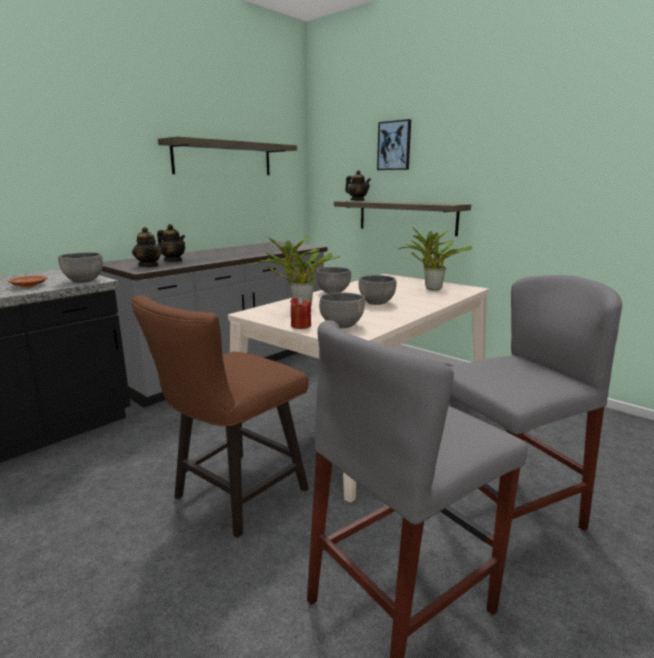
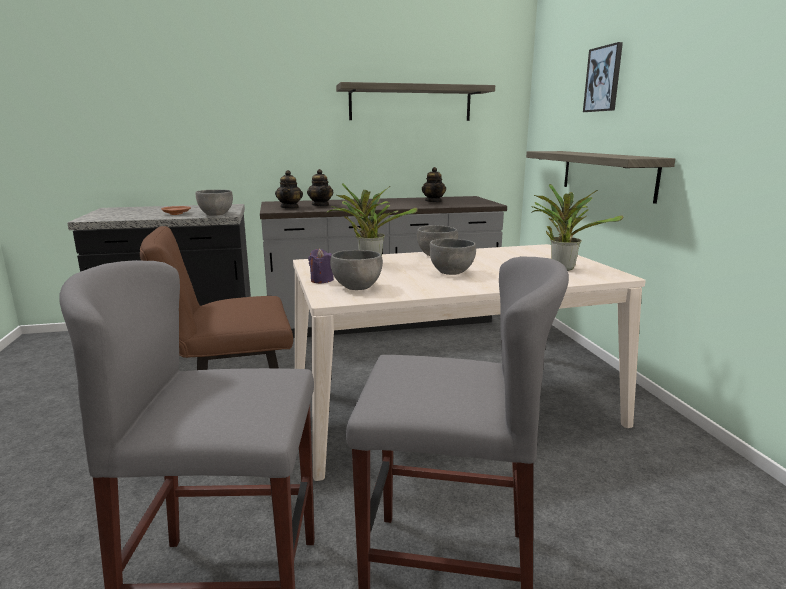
camera: 35 degrees right, 0 degrees up
(301, 326) = (321, 280): red candle -> purple candle
(357, 200) = (557, 151): teapot -> teapot (433, 201)

